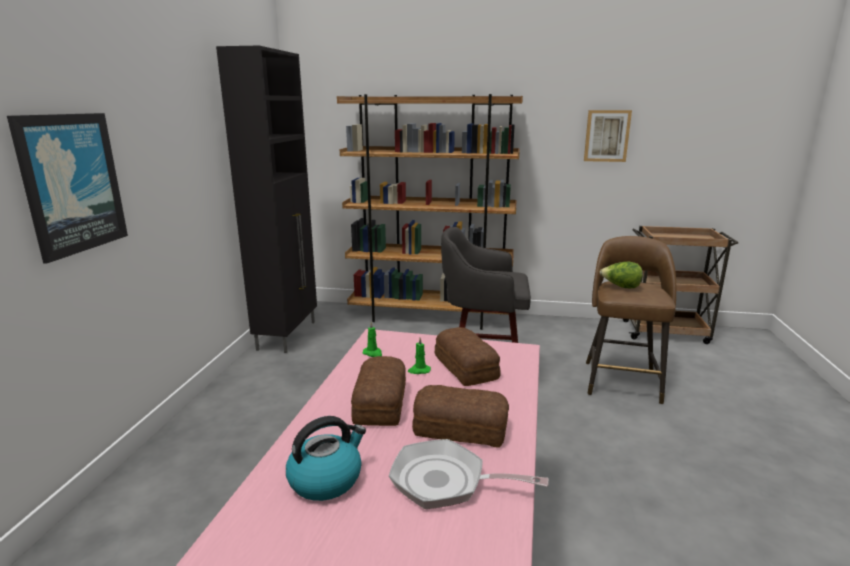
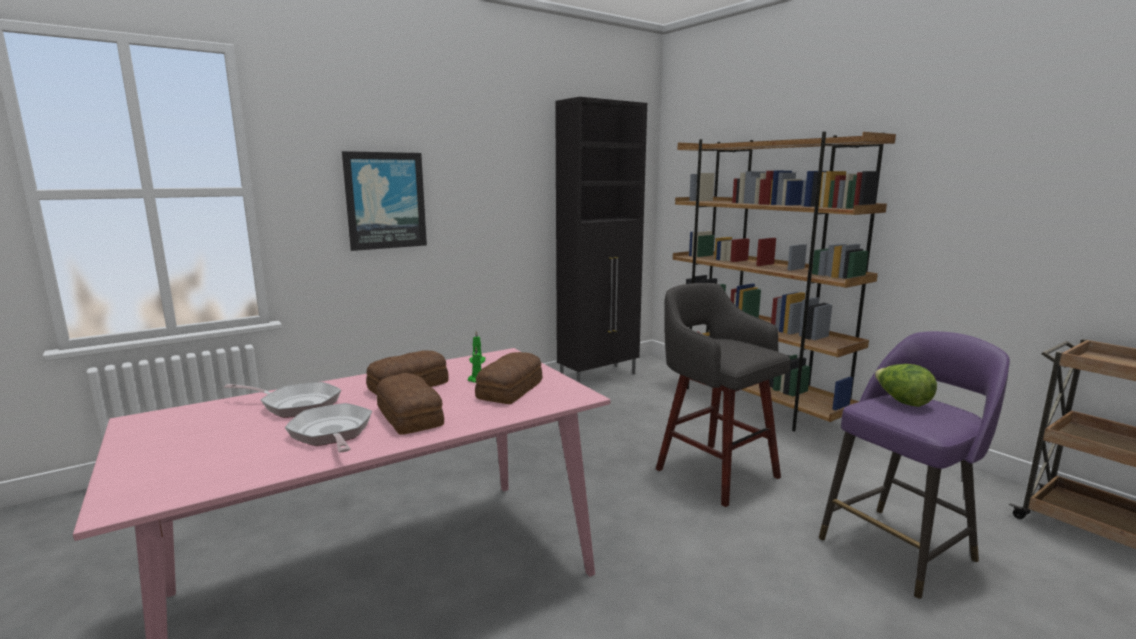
camera: 45 degrees right, 5 degrees down
(326, 479) = (296, 405): kettle -> frying pan
(606, 136) = (1029, 188): picture -> none
(621, 380) = (899, 548): brown stool -> purple stool

